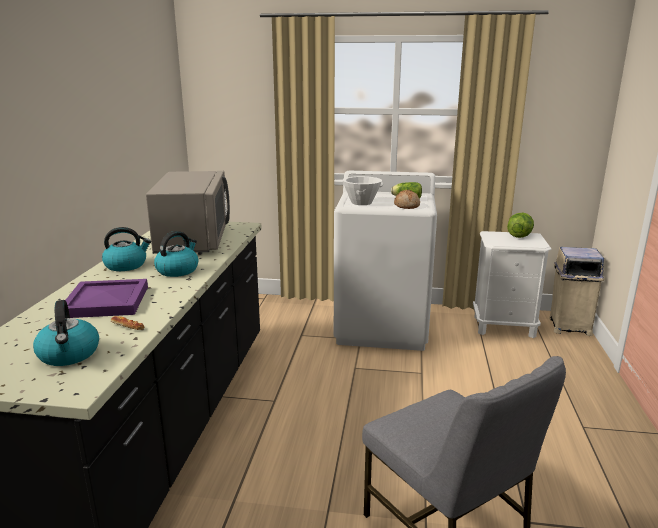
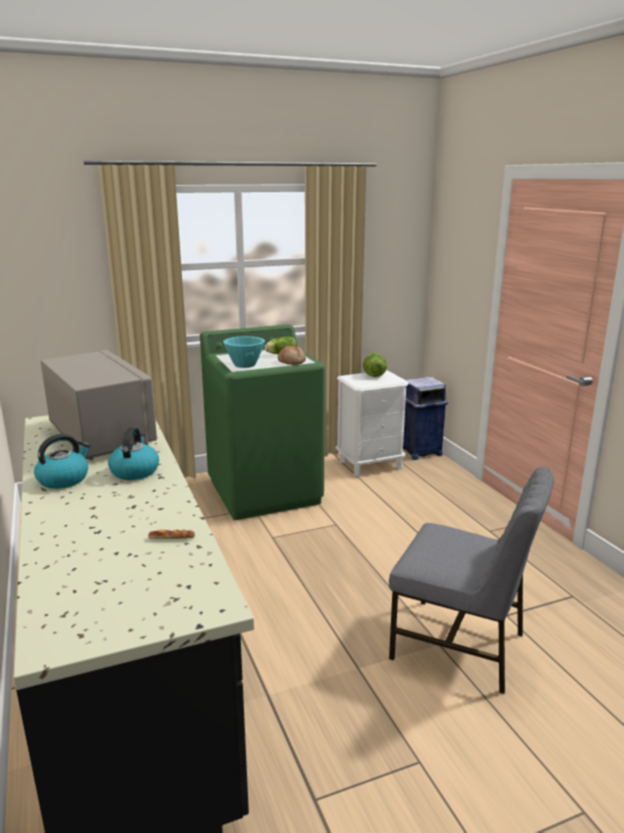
camera: 30 degrees left, 0 degrees up
(69, 354) = (154, 581): kettle -> none
(105, 302) = (105, 522): purple tray -> none
(362, 202) = (245, 365): white bowl -> turquoise bowl
(383, 327) = (265, 491): white washing machine -> green washing machine
(568, 326) = (420, 452): beige trash can -> blue trash can

